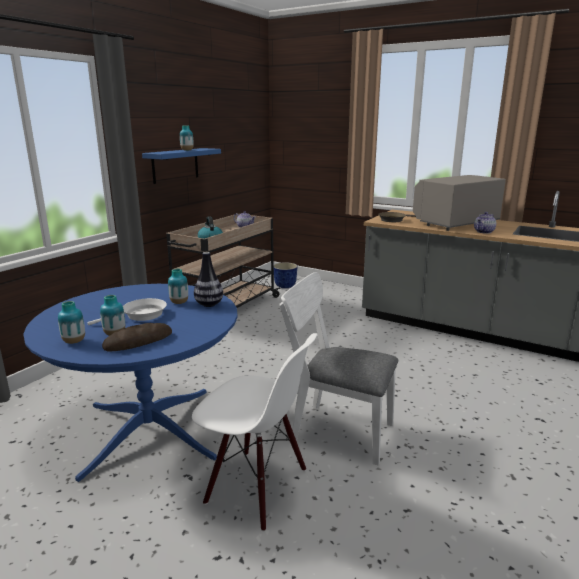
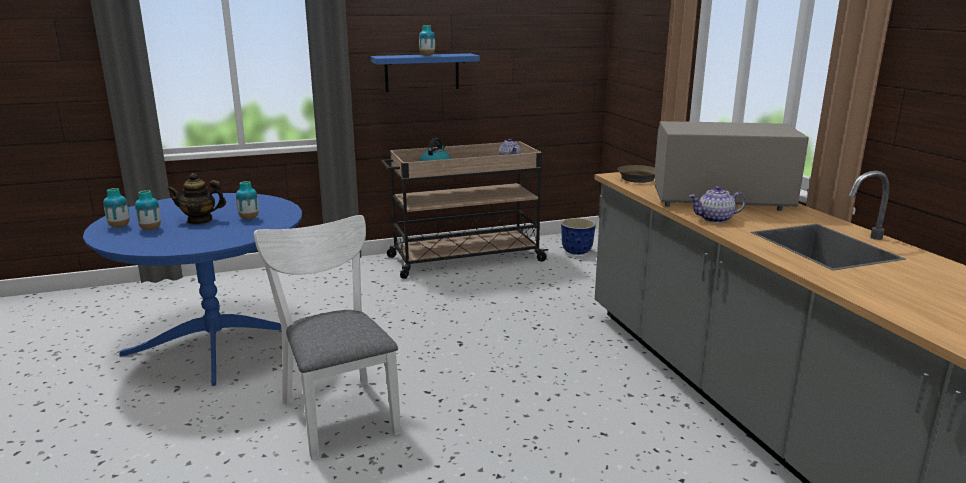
camera: 40 degrees right, 0 degrees up
(138, 341) = (147, 239): bread -> none
(140, 315) = (200, 220): white frying pan -> teapot
(209, 304) = (263, 226): vase -> none
(256, 487) = (199, 421): white chair -> none

